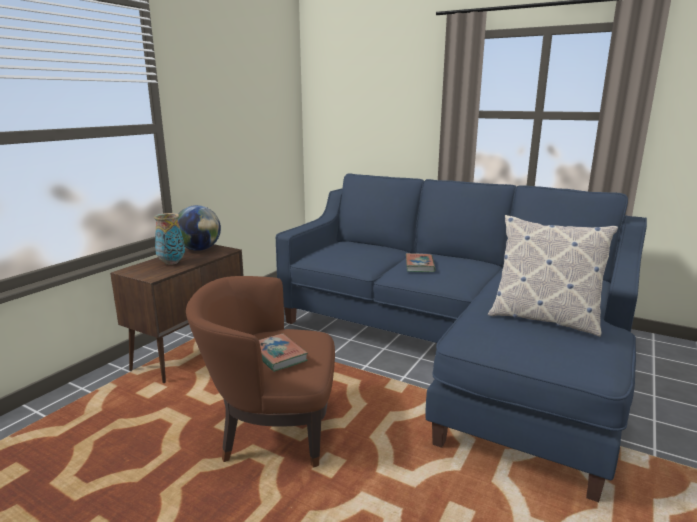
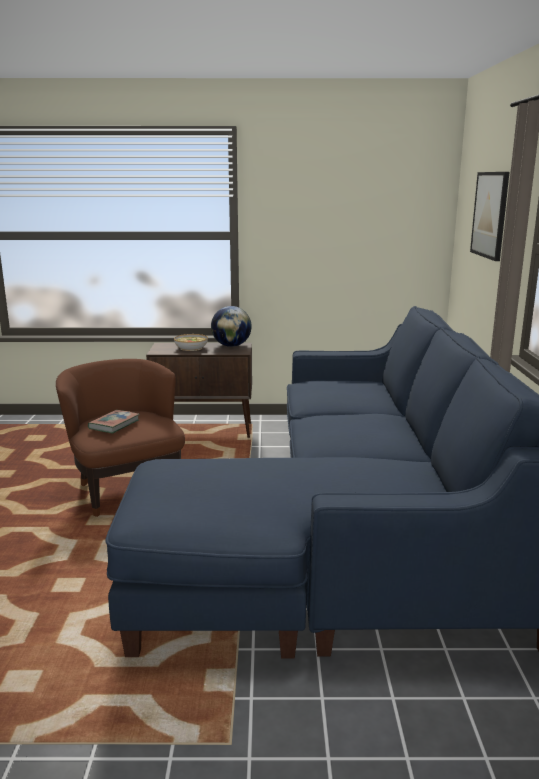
camera: 60 degrees right, 0 degrees up
(171, 263) = (191, 348): vase -> bowl
(381, 97) = (490, 215): none -> picture
(419, 265) = (338, 420): book -> none
(543, 319) = (234, 486): pillow -> none

